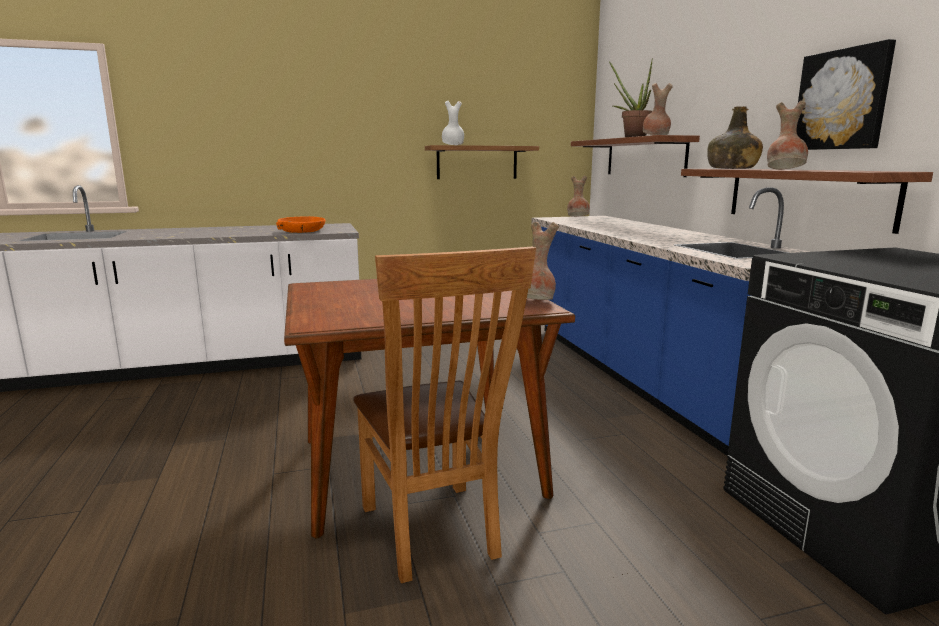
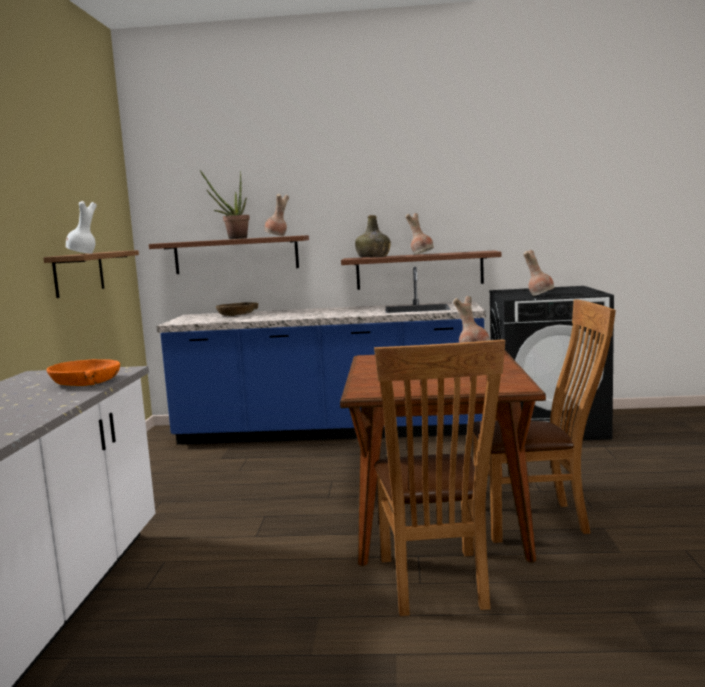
camera: 70 degrees left, 5 degrees down
(267, 482) = (436, 585): none -> brown chair
(578, 217) = (184, 318): brown vase -> brown vase (540, 295)
(614, 221) = (236, 314): none -> brown bowl
(843, 100) = (434, 213): picture -> none

